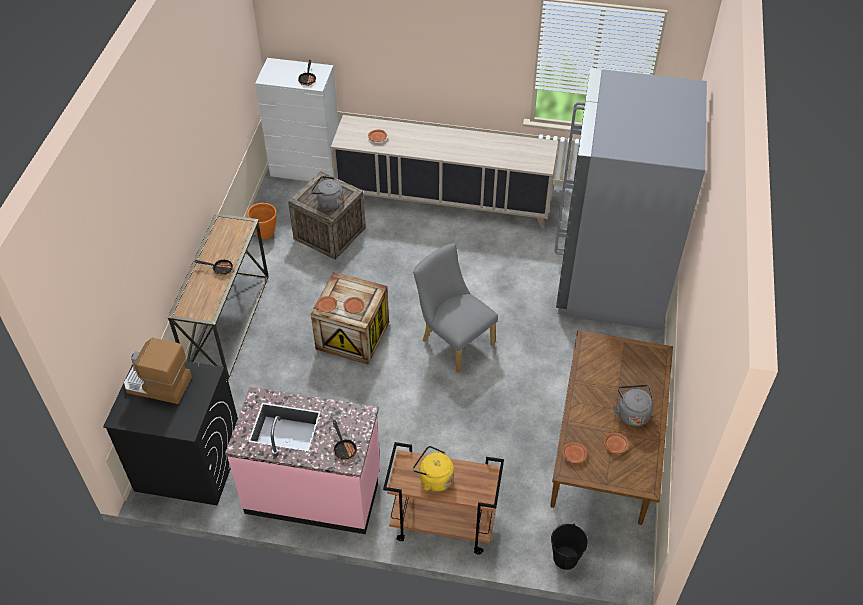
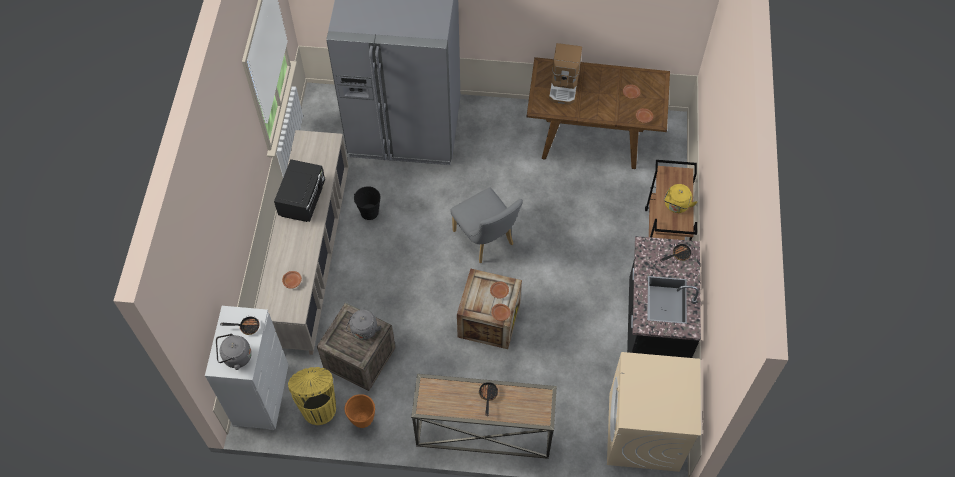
camera: 95 degrees left, 10 degrees up
(158, 385) = (650, 400): coffee machine -> coffee machine (564, 86)
(188, 463) = (644, 432): black washing machine -> beige washing machine
(285, 205) = (319, 408): none -> yellow trash can
(314, 492) = (653, 329): pink counter -> black counter
(453, 340) = (486, 240): grey chair -> grey chair turned 75 degrees counterclockwise
(470, 145) = (303, 199): none -> black microwave
(565, 558) = (674, 159): black bucket -> black bucket (369, 212)
(632, 413) = (601, 83): grey kettle -> grey kettle (235, 357)

